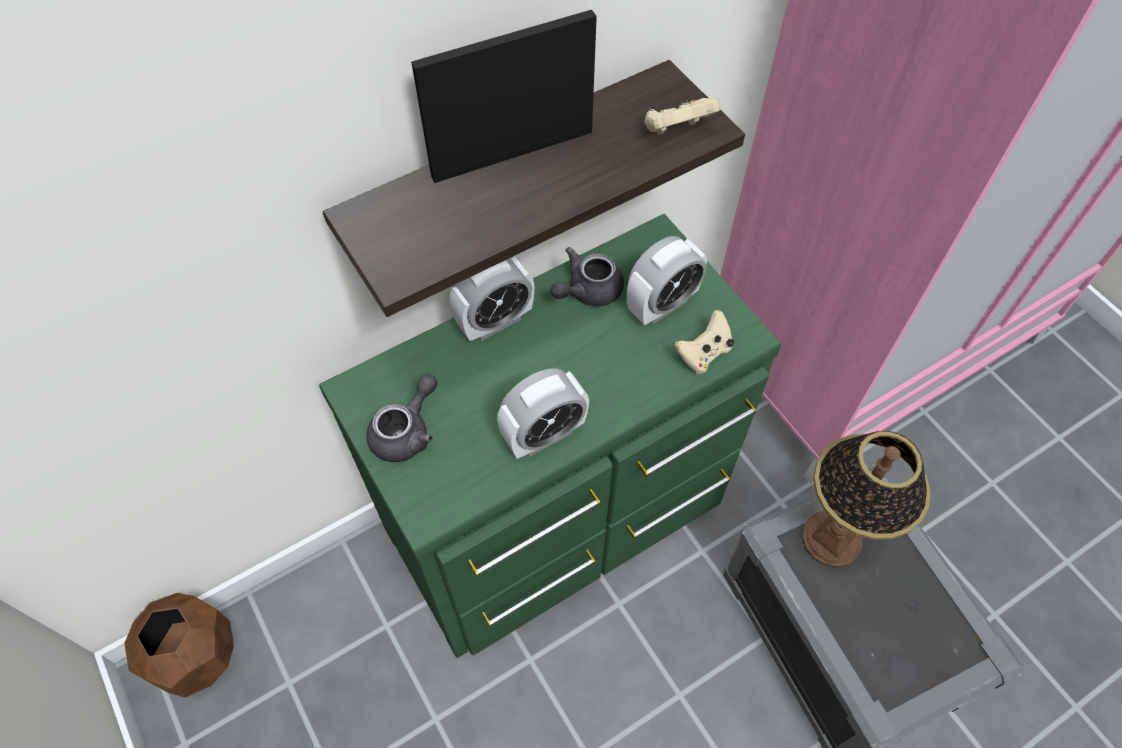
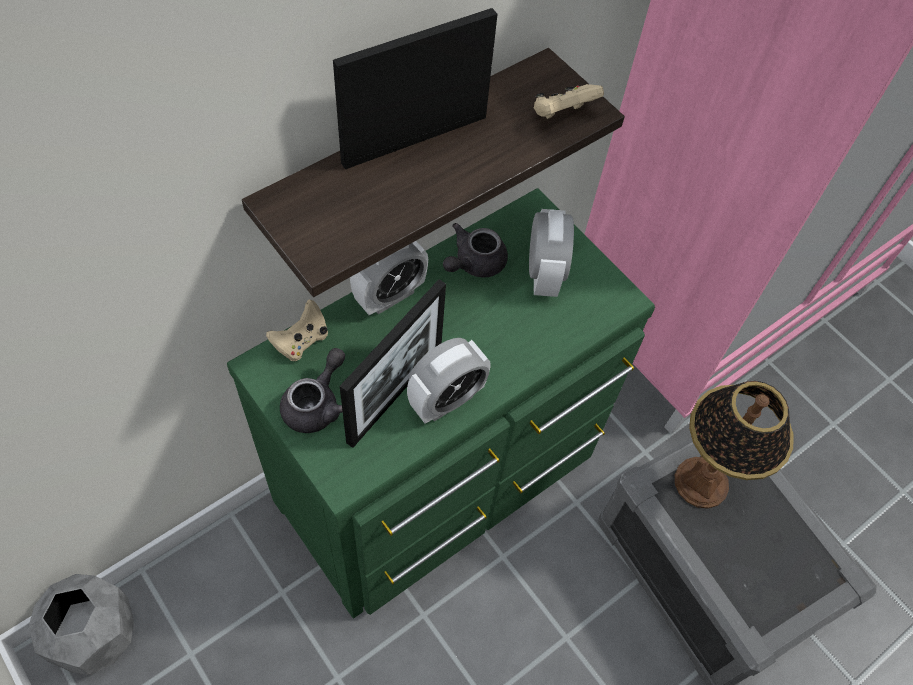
camera: 10 degrees left, 0 degrees up
(196, 655) = (95, 634): brown planter -> grey planter
(490, 425) = (395, 393): none -> picture frame
(662, 305) = (544, 274): alarm clock -> alarm clock turned 45 degrees counterclockwise
(703, 353) = (586, 317): beige game controller -> beige game controller (301, 341)

